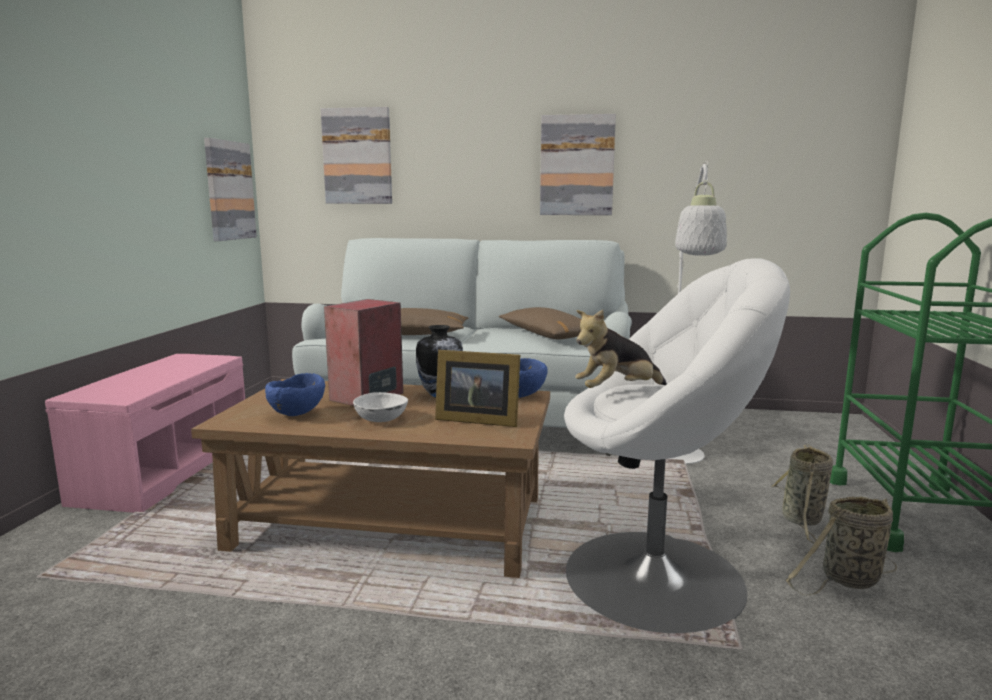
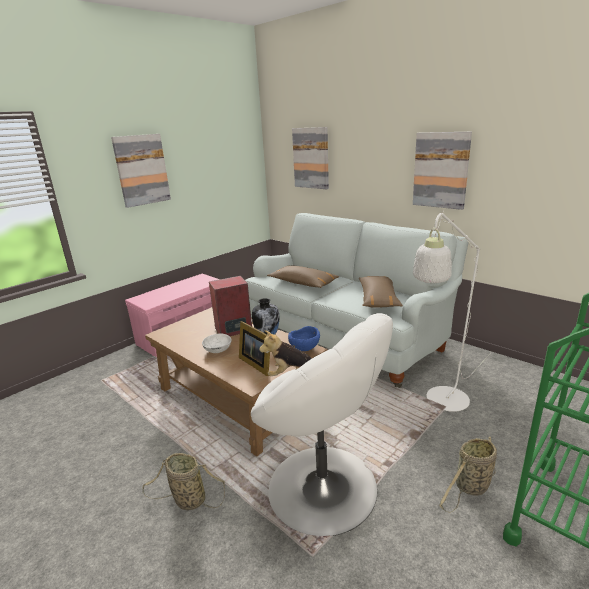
camera: 35 degrees right, 10 degrees up
(229, 190) = (243, 180): picture -> picture (141, 170)
(297, 415) = (190, 336): blue bowl -> none
(847, 580) = (439, 547): basket -> basket (187, 500)

